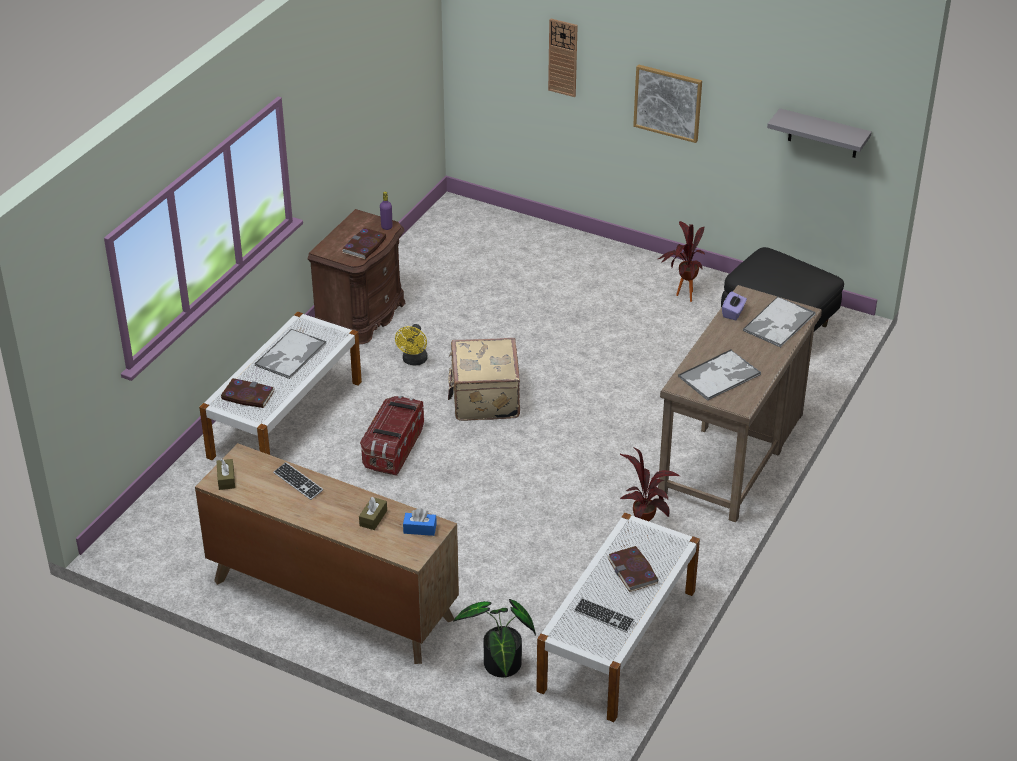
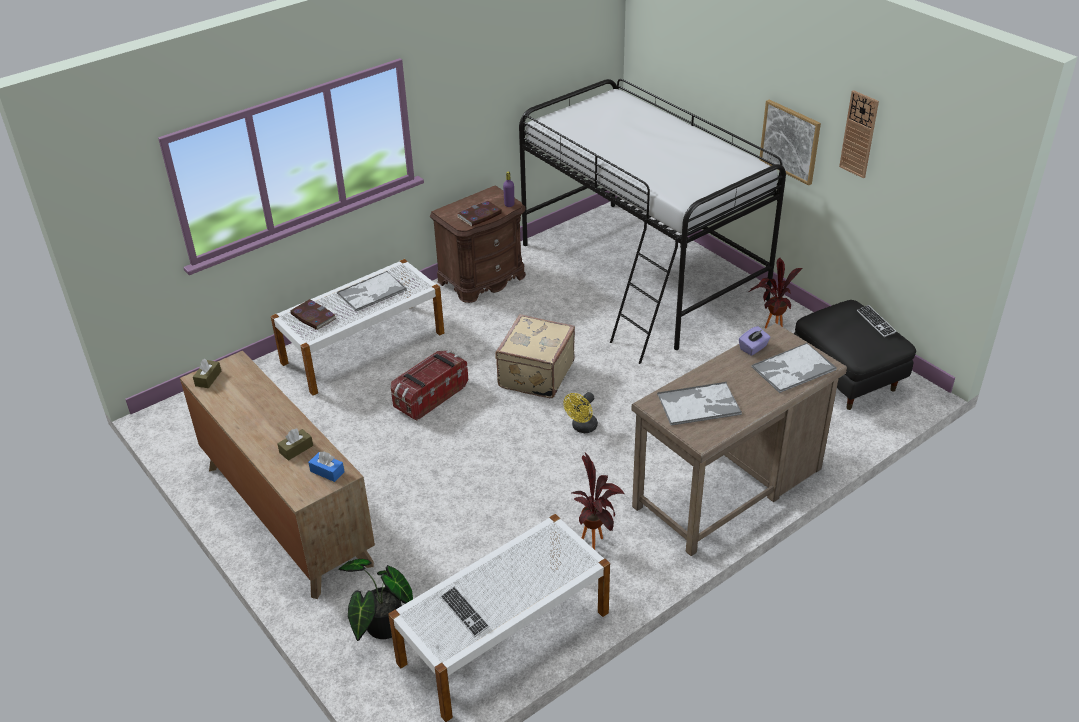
camera: 25 degrees right, 0 degrees up
(298, 482) = (261, 398): keyboard -> keyboard (875, 322)
(414, 361) = (498, 327): yellow fan -> yellow fan (582, 428)
(523, 269) = (642, 273): none -> black bed
(563, 57) = (710, 84): wall clock -> wall clock (859, 134)
(633, 571) = (523, 575): book -> none
(823, 134) = (923, 196): grey shelf -> none

